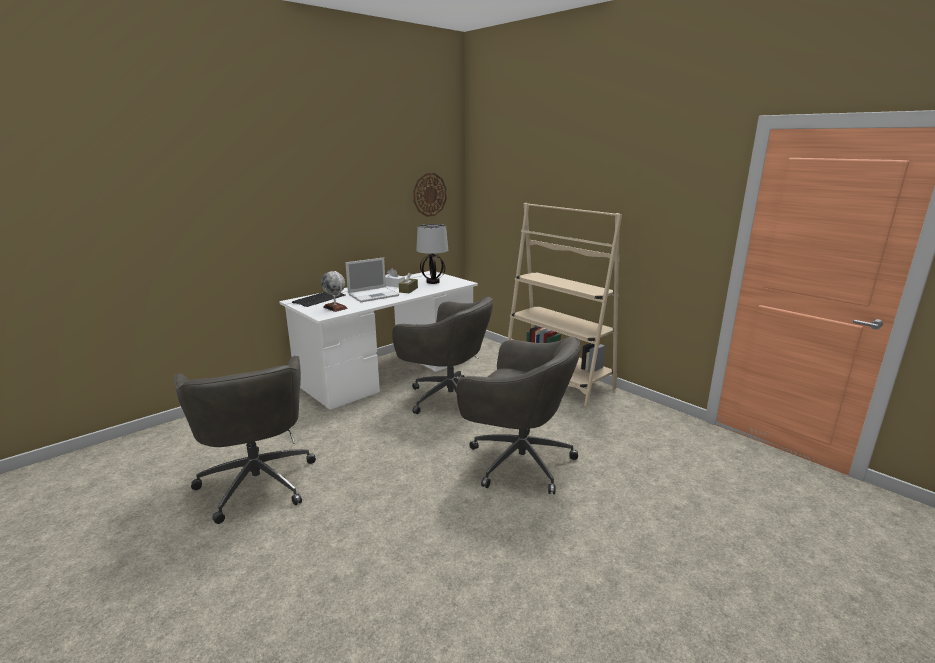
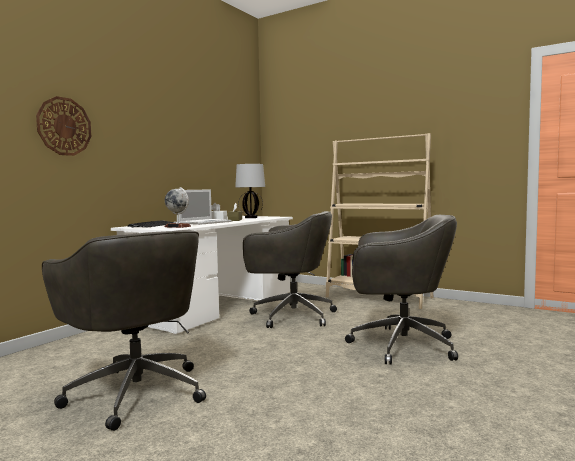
camera: 15 degrees left, 15 degrees down
(429, 194) = (236, 146): wall clock -> wall clock (64, 126)

